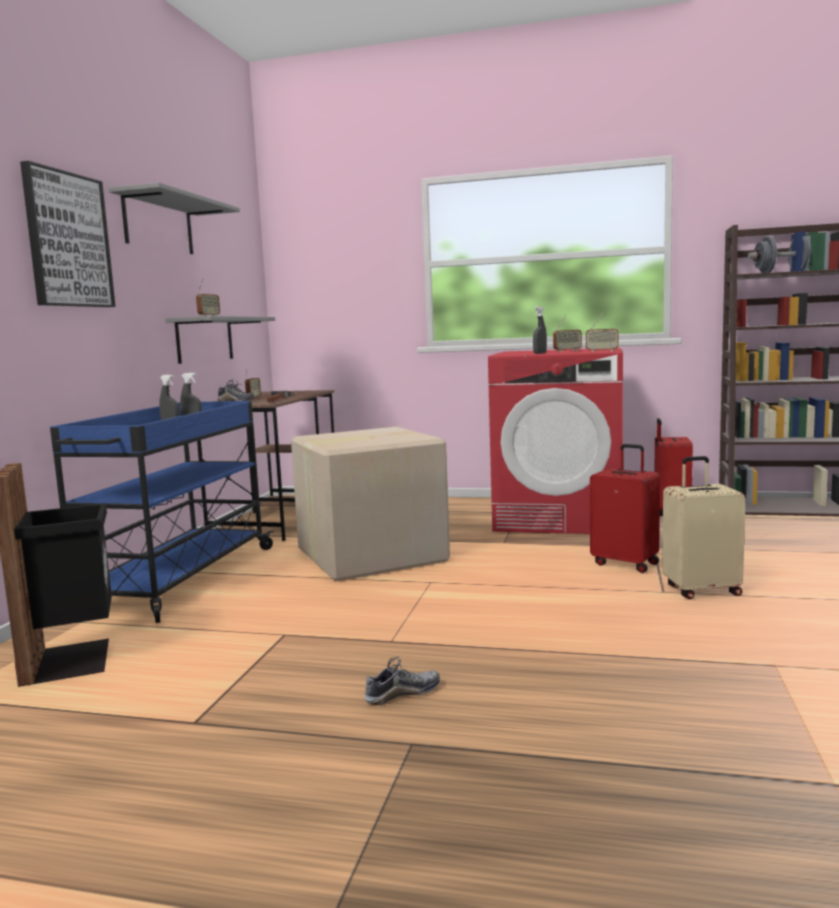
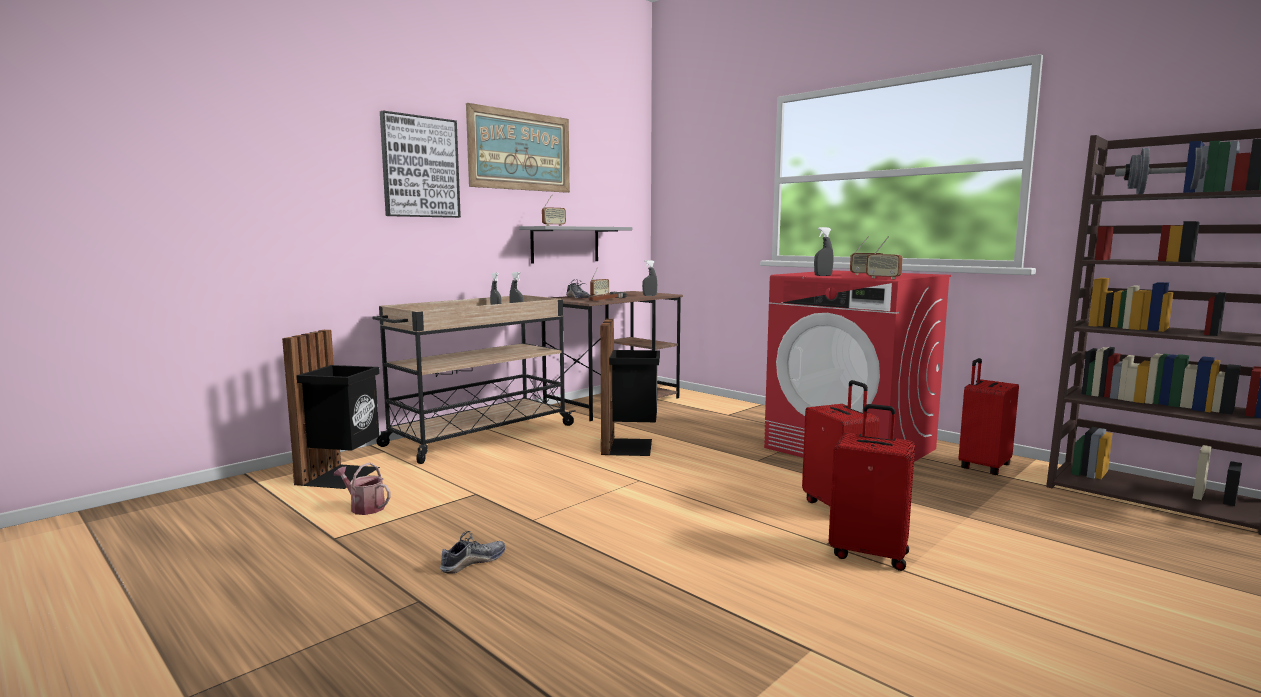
camera: 30 degrees right, 0 degrees up
(158, 225) = (520, 151): grey shelf -> picture
(171, 682) = (364, 507): none -> watering can
(177, 580) = (478, 435): blue cart -> beige cart
(306, 393) = (649, 295): none -> grey spray bottle
(369, 555) = (630, 446): cardboard box -> black trash can
(402, 694) = (473, 562): shoe -> shoe turned 45 degrees counterclockwise
(701, 590) = (869, 554): beige suitcase -> red suitcase

